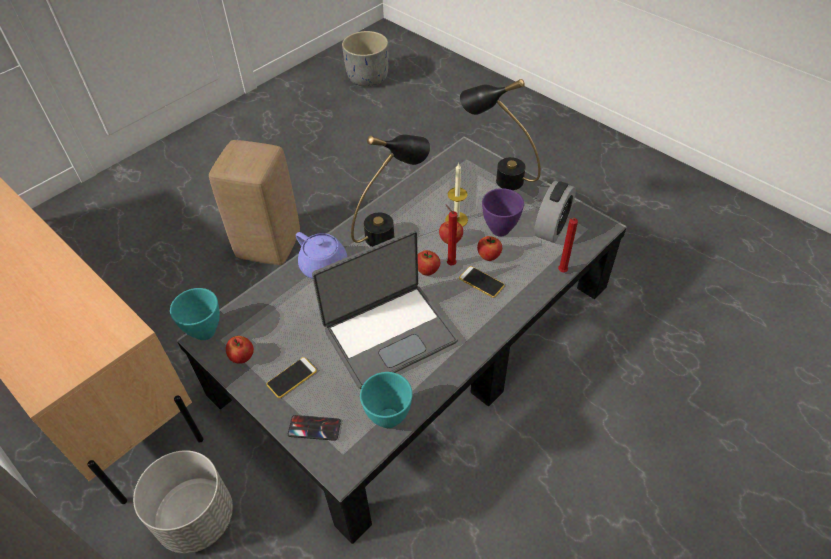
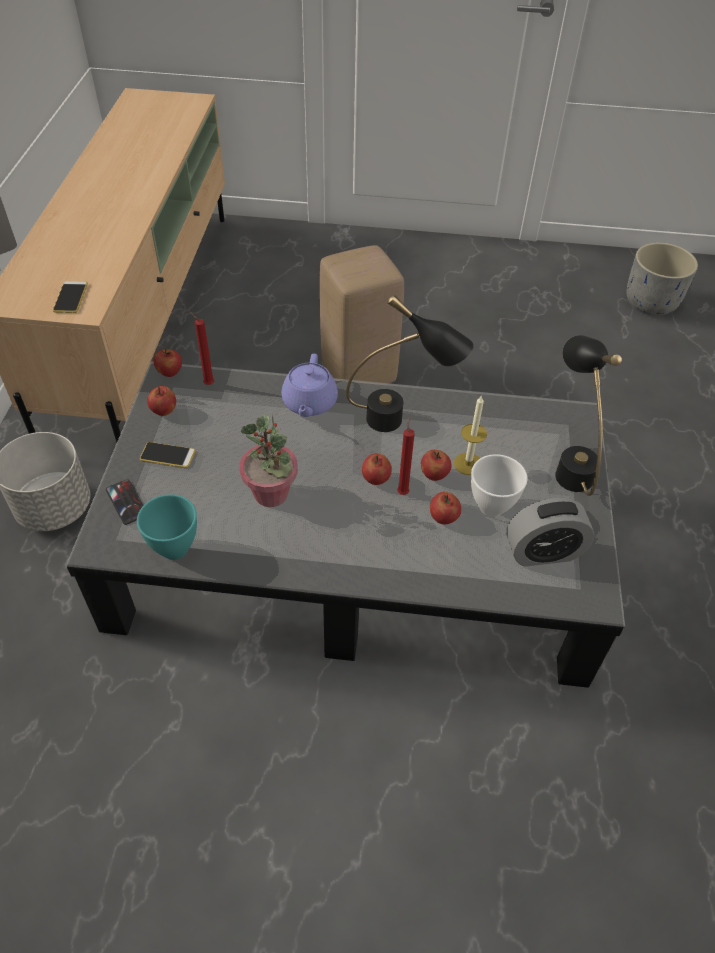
camera: 50 degrees right, 0 degrees up
(204, 333) = (170, 372): turquoise bowl -> apple
(389, 334) = (271, 494): laptop -> potted plant
(481, 282) = (402, 531): phone -> phone (70, 297)
(499, 230) = (490, 506): purple bowl -> white bowl
(561, 272) = (484, 594): red candle -> red candle (207, 384)

